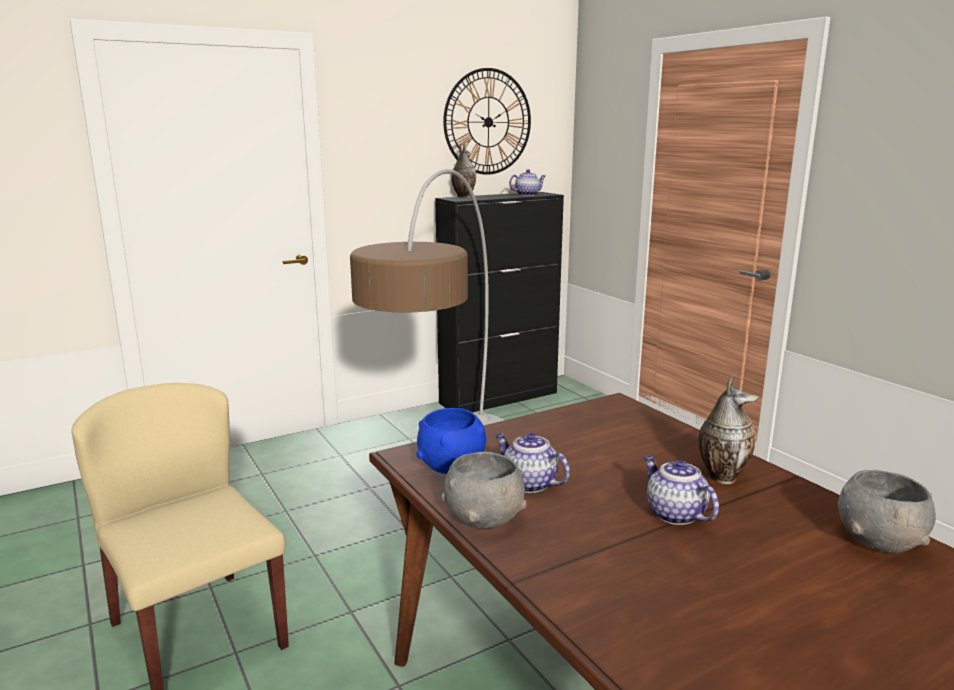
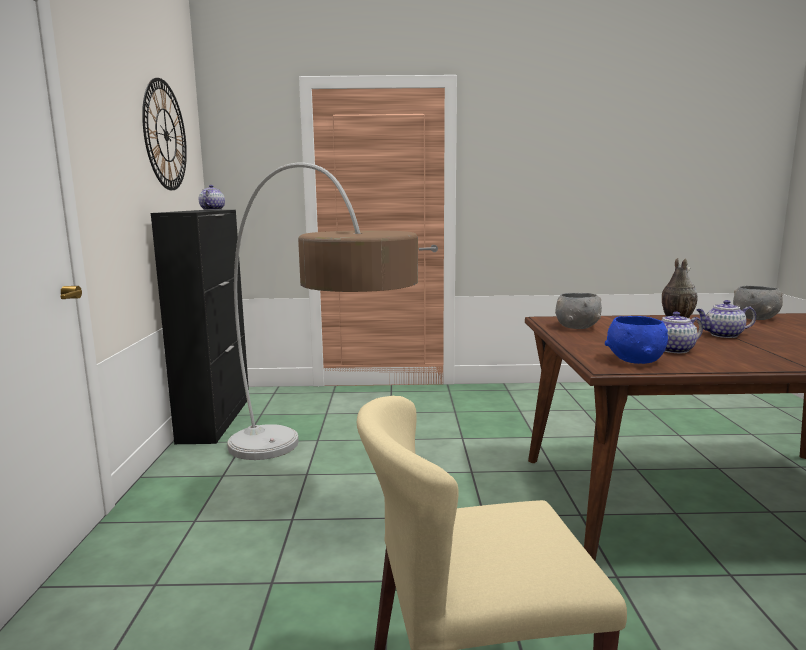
camera: 60 degrees left, 5 degrees down
(463, 197) = (172, 211): vase -> none
(483, 519) = (728, 365): grey bowl -> grey bowl (577, 327)

